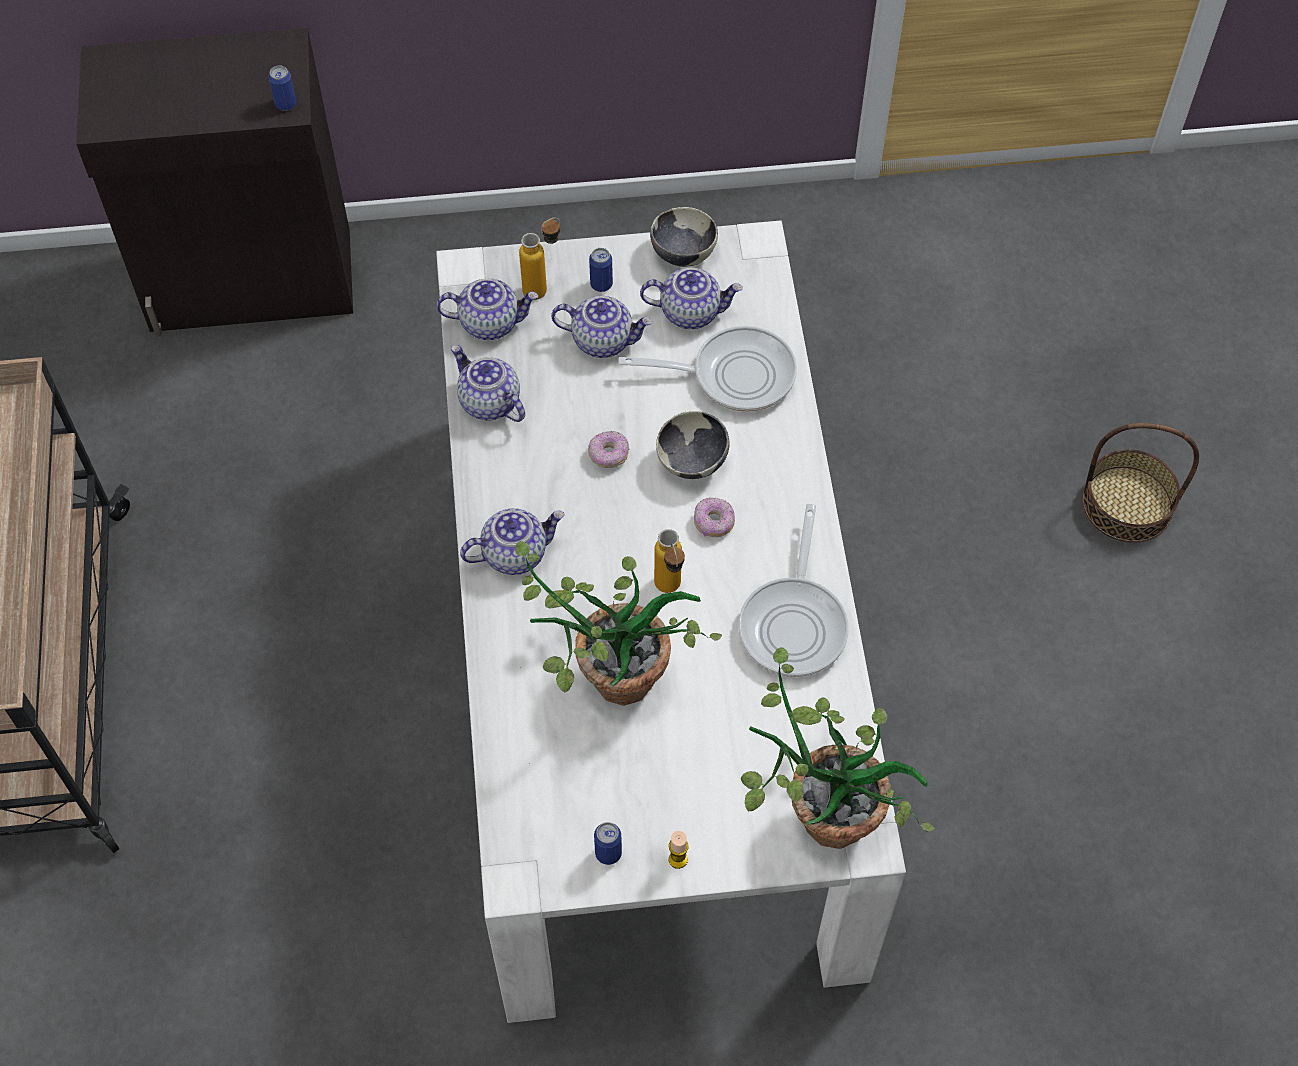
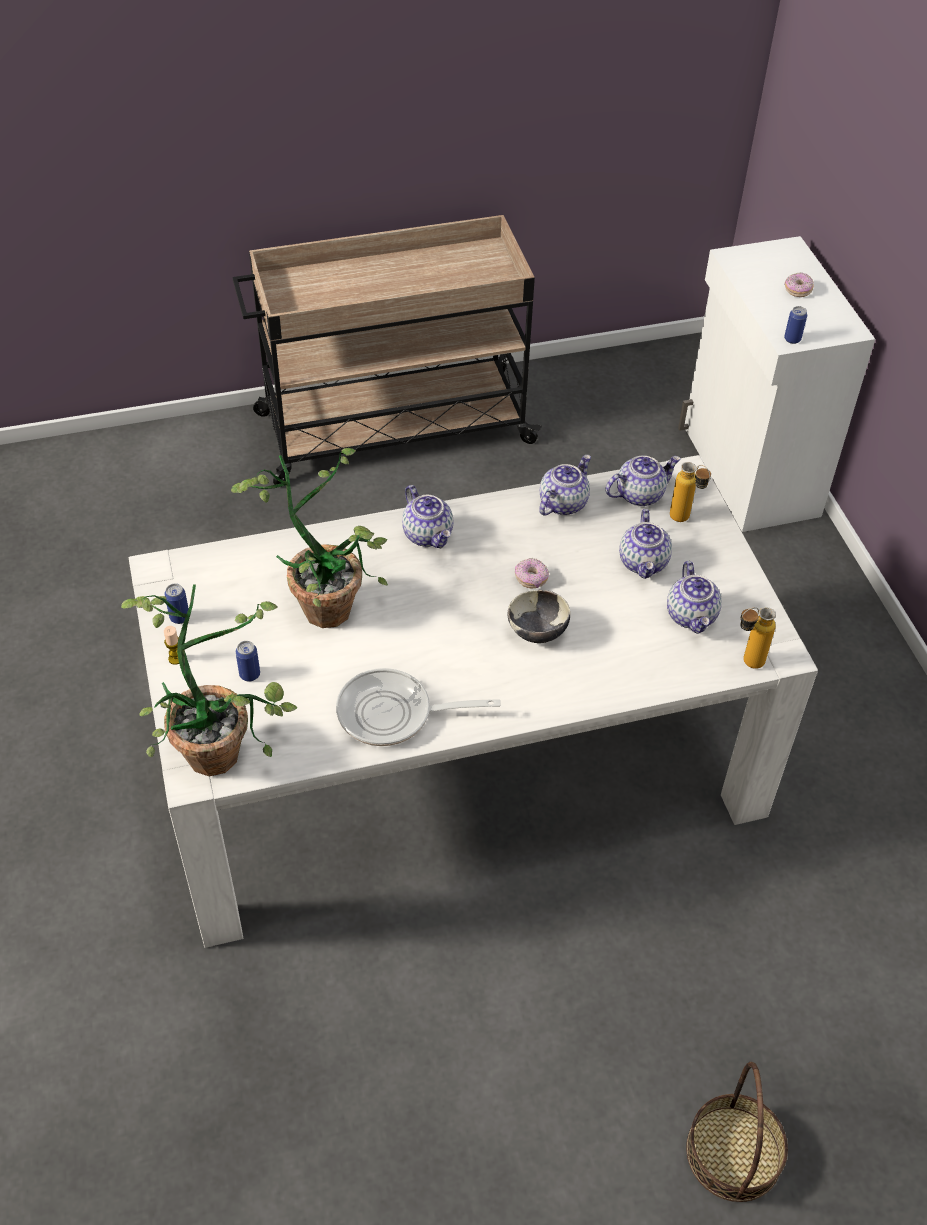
camera: 80 degrees right, 10 degrees down
(252, 282) = (748, 471): black cabinet -> white cabinet
(490, 322) = (639, 494): teapot -> teapot turned 105 degrees counterclockwise
(601, 284) = (700, 555): can -> can (250, 674)
(670, 592) = (409, 630): bottle -> bottle (745, 663)
(683, 254) = (753, 604): bowl -> none
(713, 523) = (480, 651): donut -> donut (797, 290)
(734, 374) = (634, 651): frying pan -> none

